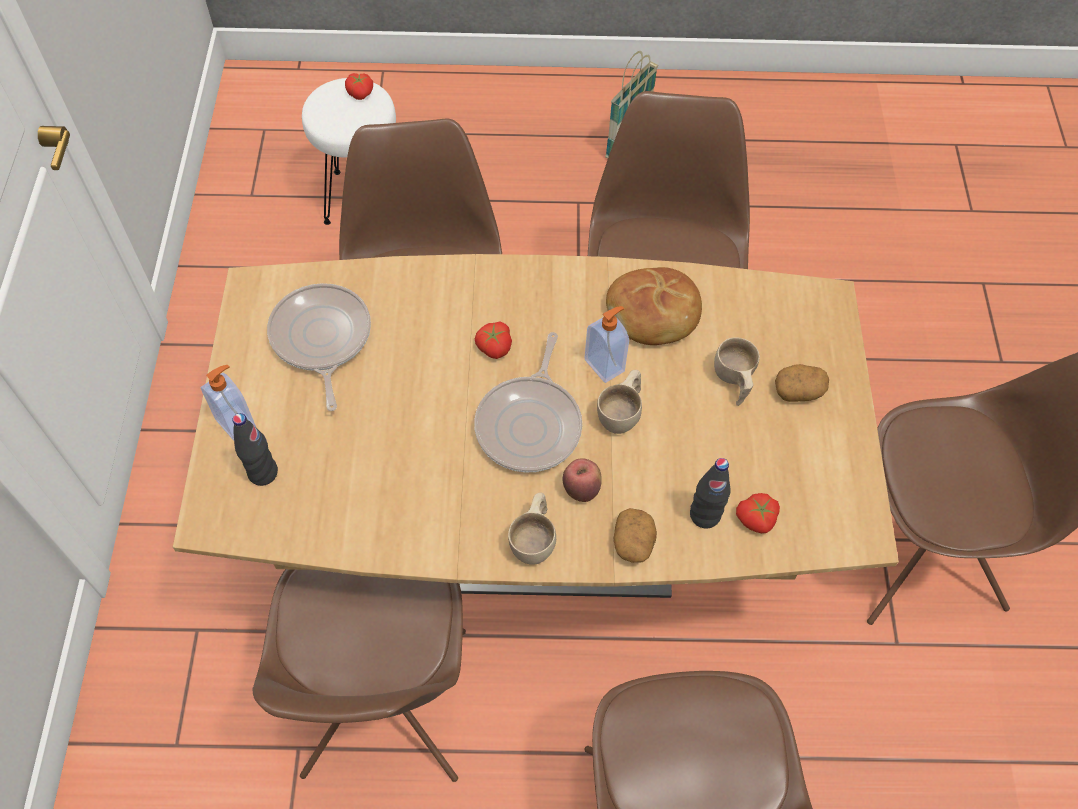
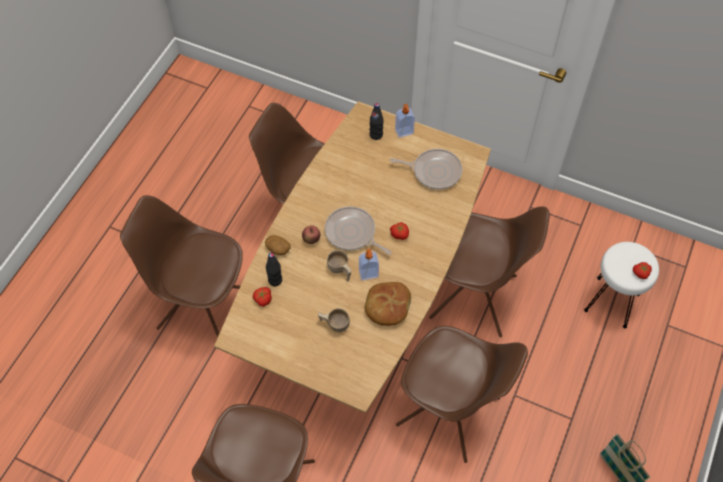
camera: 115 degrees right, 0 degrees up
(535, 539) = (298, 215): beige cup -> none
(798, 390) = (315, 349): potato -> none

